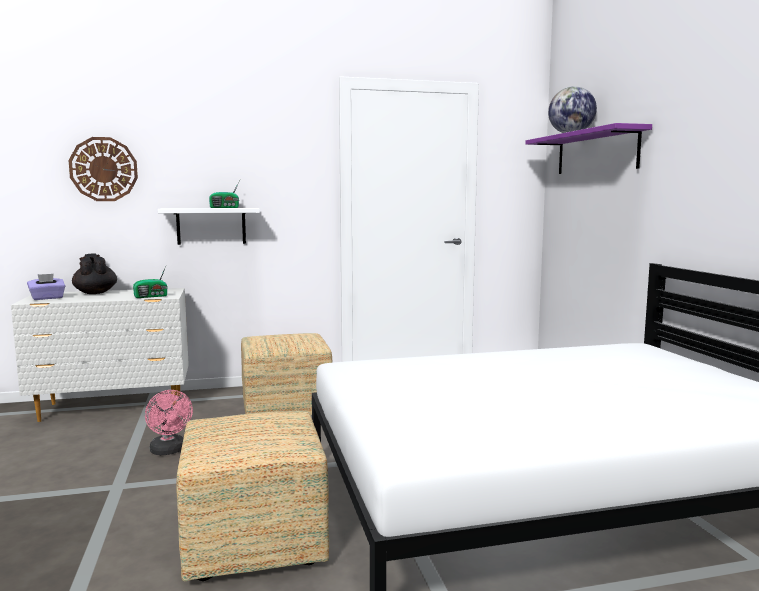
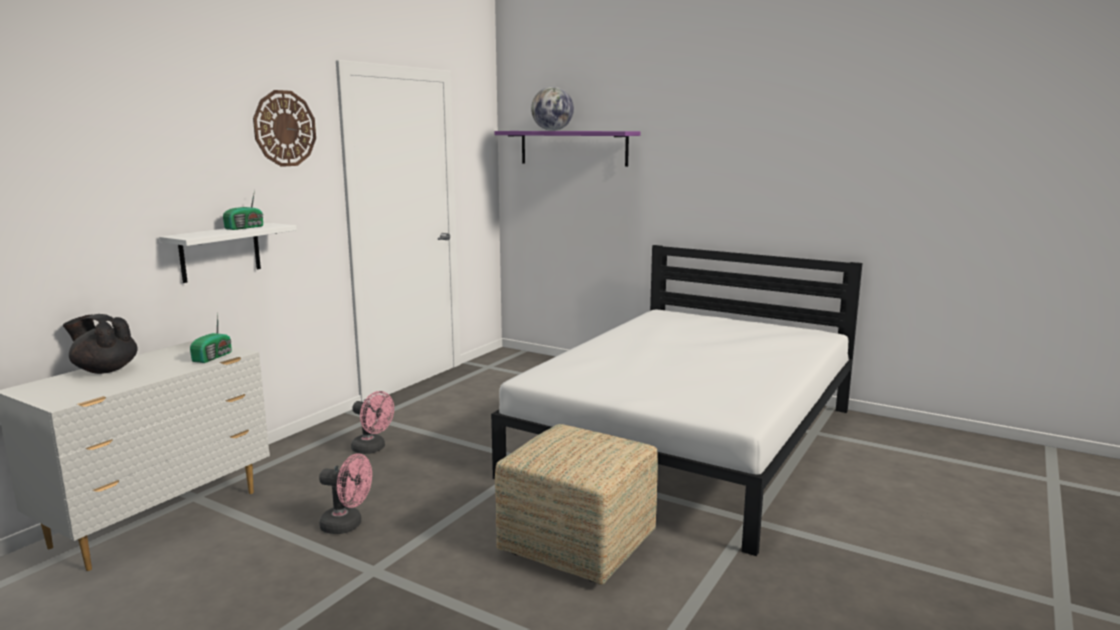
camera: 45 degrees left, 5 degrees up
(47, 298) = (65, 392): purple tissue box -> none
(103, 169) = (76, 189): wall clock -> wall clock (284, 128)
(287, 409) = (372, 449): ottoman -> pink fan

